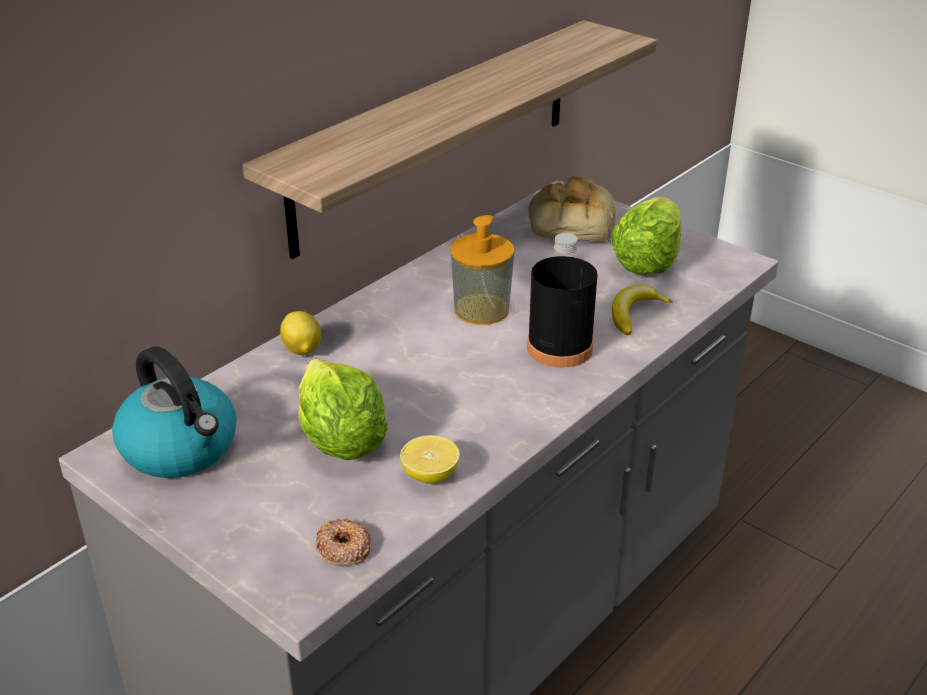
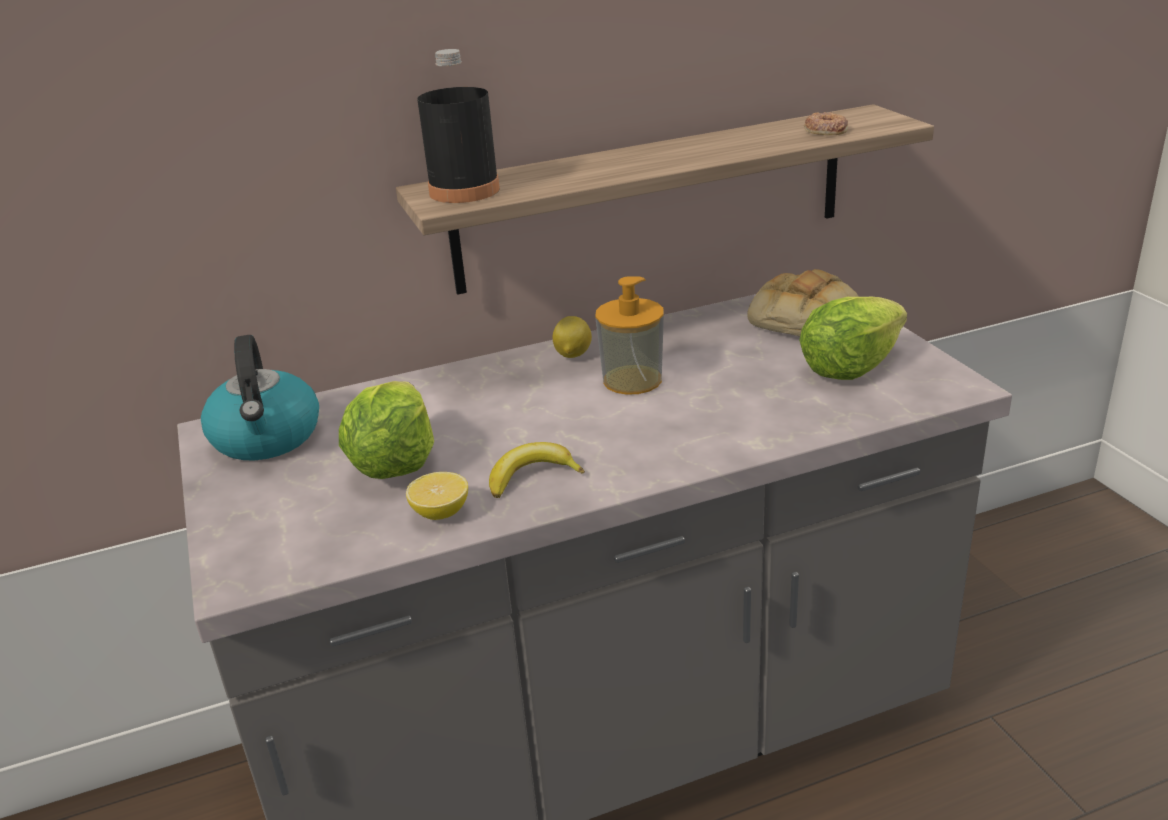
camera: 30 degrees right, 5 degrees down
(302, 350) = (438, 382): lemon -> lemon (572, 355)
(343, 548) = (306, 553): donut -> donut (825, 130)
(559, 348) = (675, 430): black bottle -> black bottle (464, 191)
(634, 314) = (786, 415): banana -> banana (532, 477)

